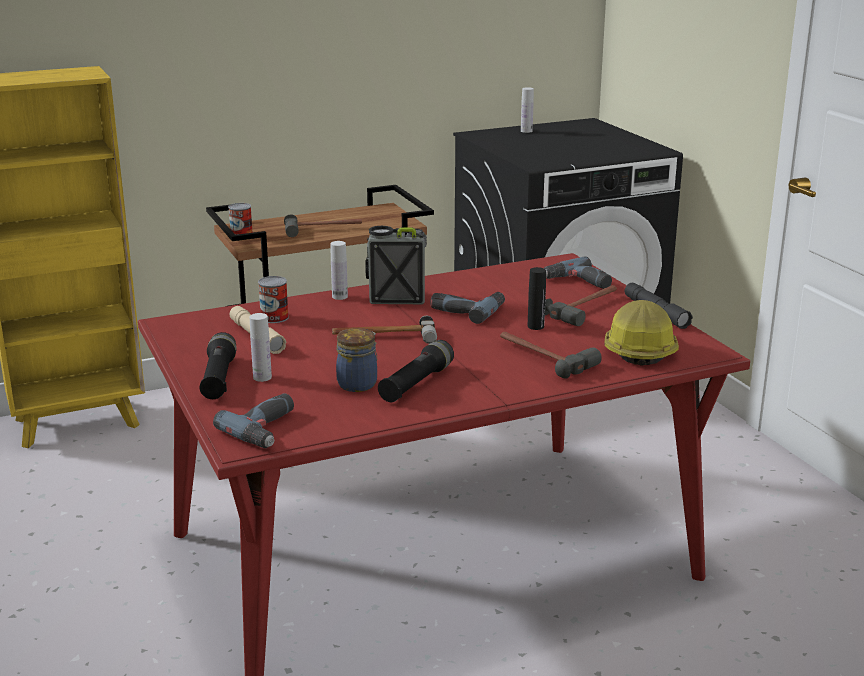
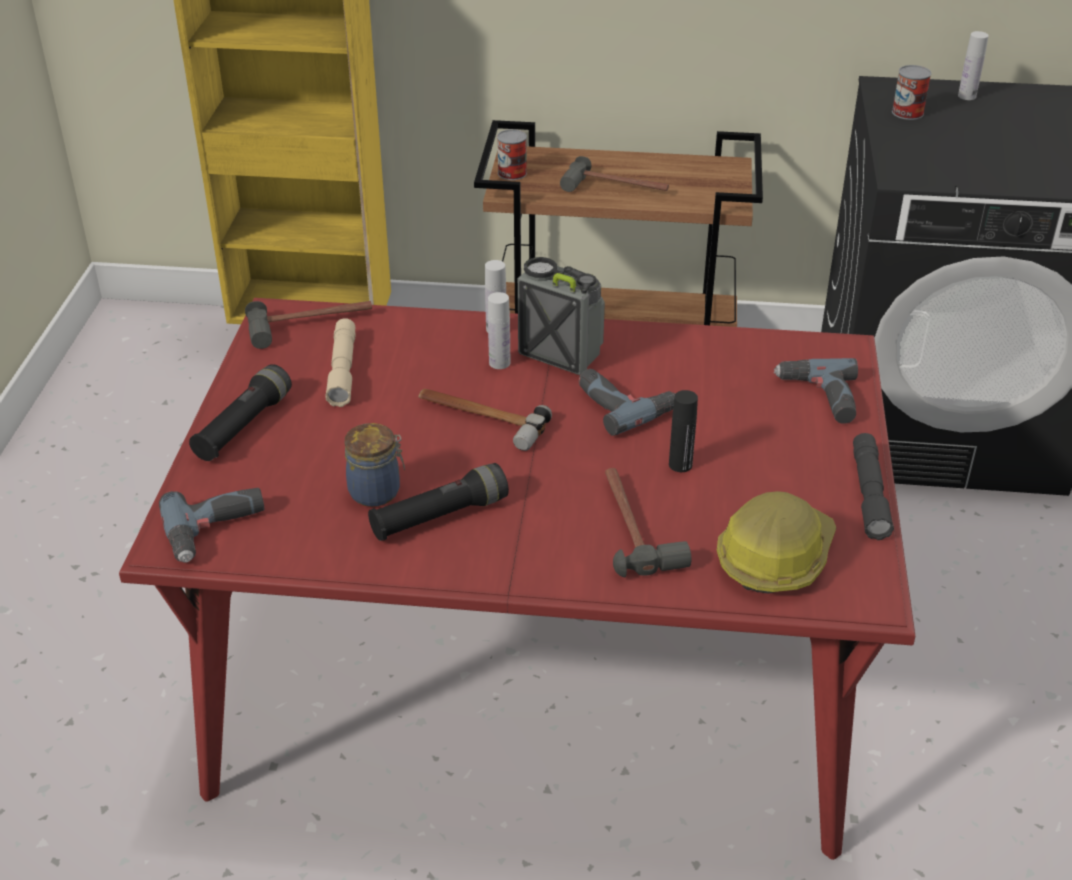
camera: 30 degrees right, 15 degrees up
(262, 377) = (287, 441): white bottle -> white bottle (499, 363)
(274, 317) = (391, 342): can -> can (907, 112)
(586, 309) = (780, 453): hammer -> hammer (311, 325)

